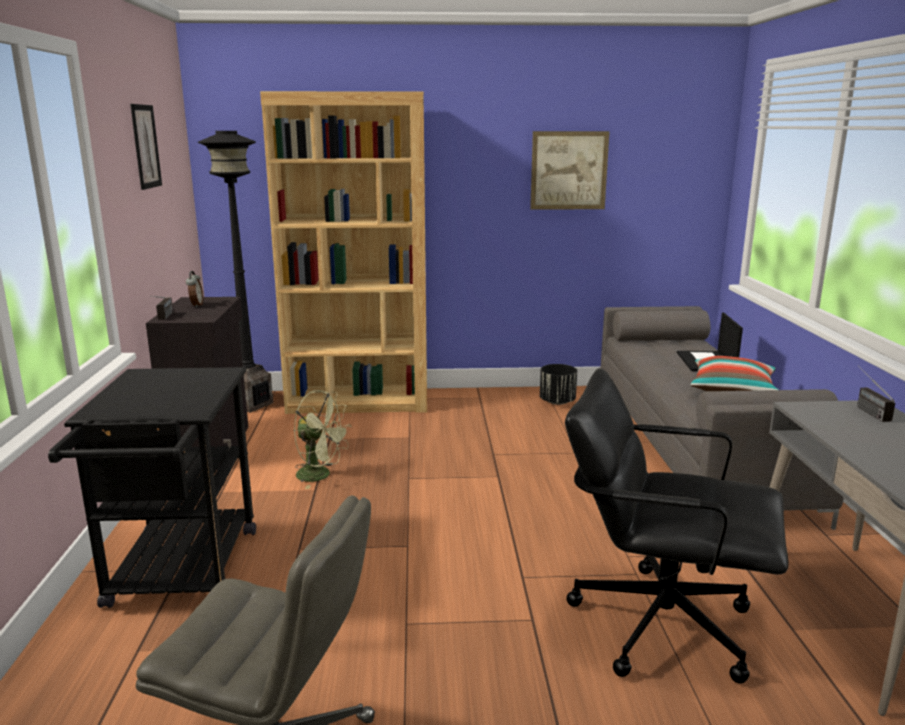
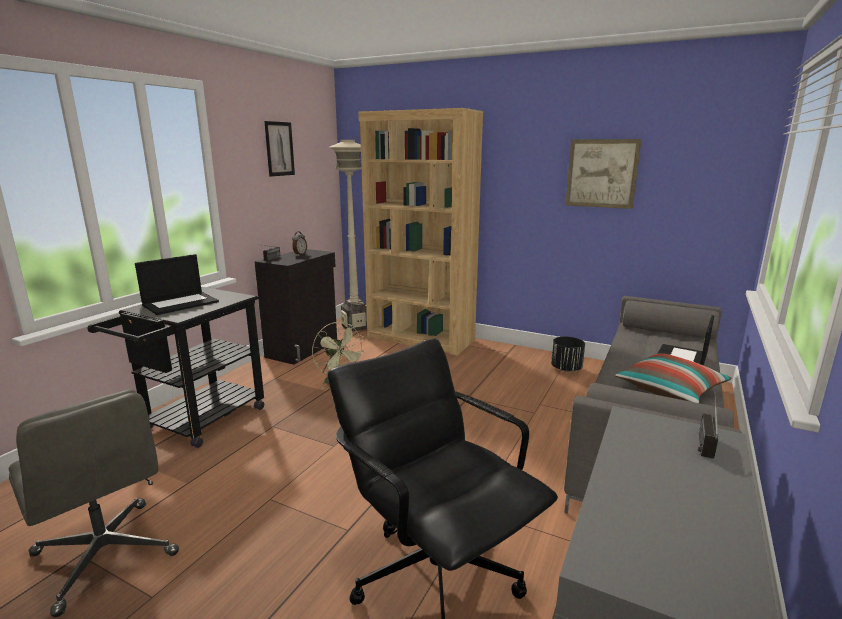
camera: 30 degrees right, 0 degrees up
(150, 394) = (181, 303): none -> laptop
(250, 404) = (355, 326): black floor lamp -> beige floor lamp

